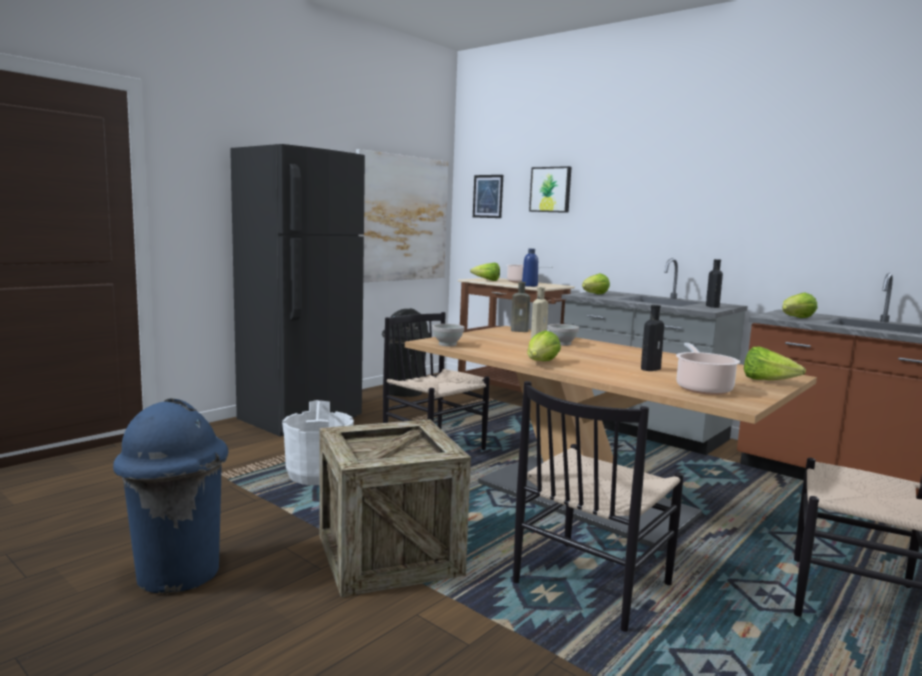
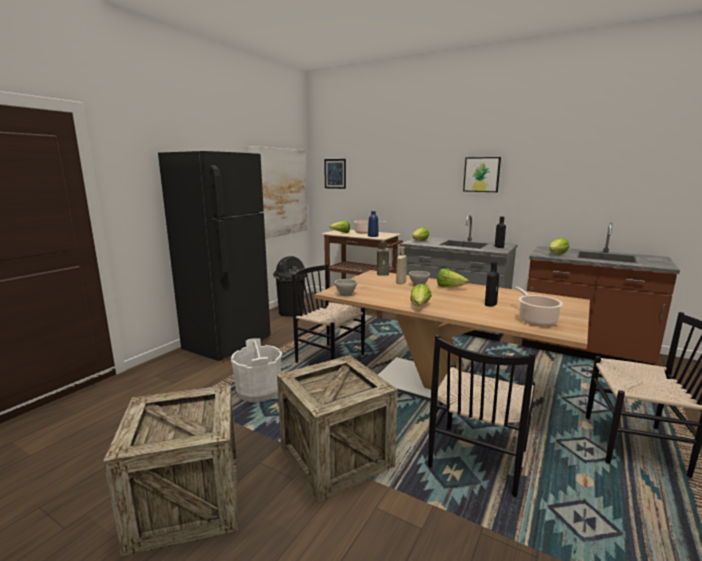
camera: 10 degrees left, 5 degrees up
(177, 573) = (187, 501): blue trash can -> crate
(551, 189) = (380, 169): picture -> picture (482, 174)
(767, 381) = (567, 308): lettuce -> lettuce (449, 287)

